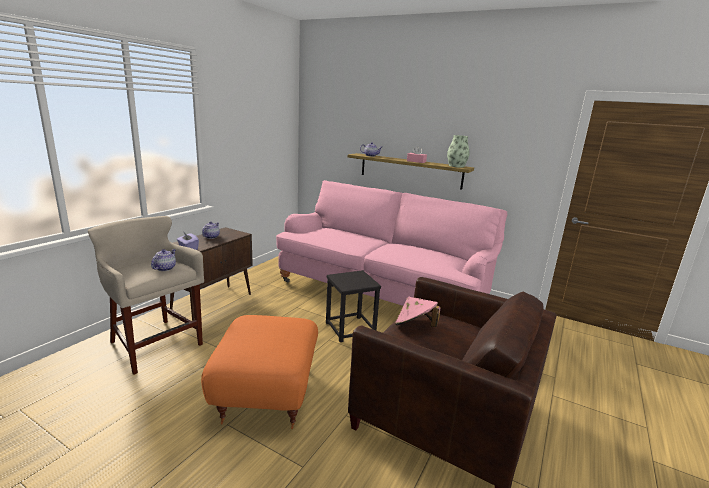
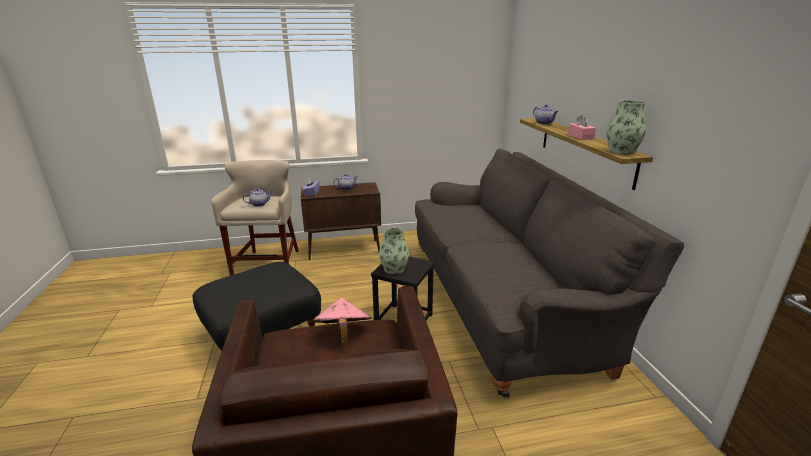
camera: 50 degrees right, 5 degrees up
(266, 393) = (263, 334): orange ottoman -> black ottoman
(350, 283) = (394, 269): none -> vase
(382, 291) = (503, 301): pink sofa -> grey sofa

